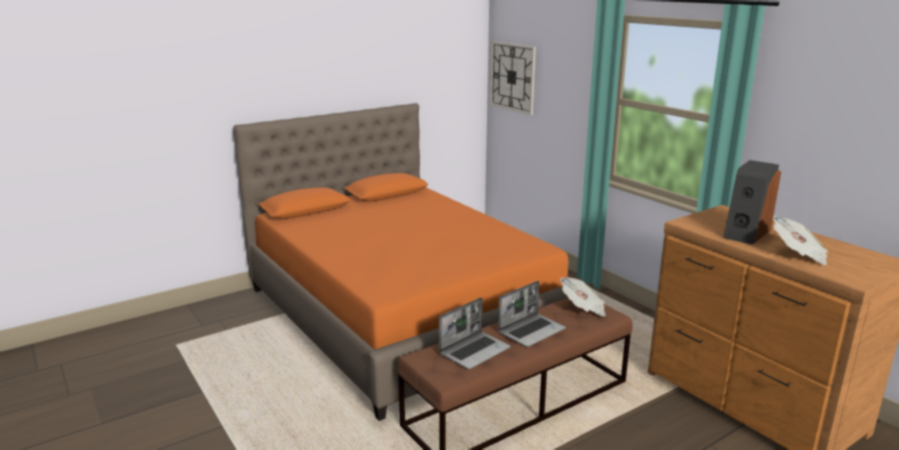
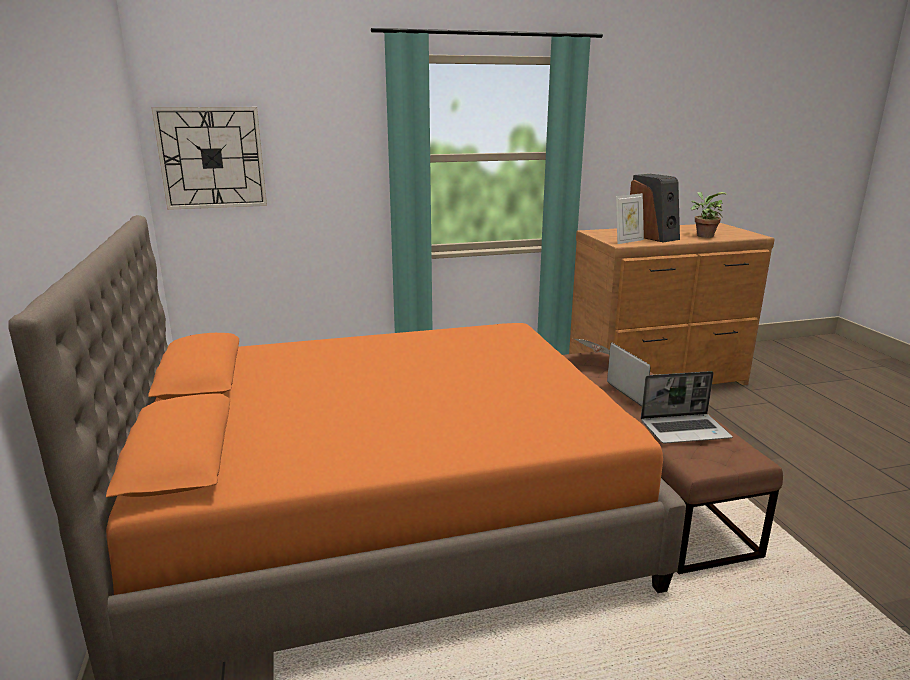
camera: 70 degrees left, 0 degrees up
(474, 351) = (685, 430): laptop -> laptop turned 105 degrees clockwise
(702, 224) = (628, 241): none -> picture frame
(798, 254) = (703, 235): newspaper -> potted plant

